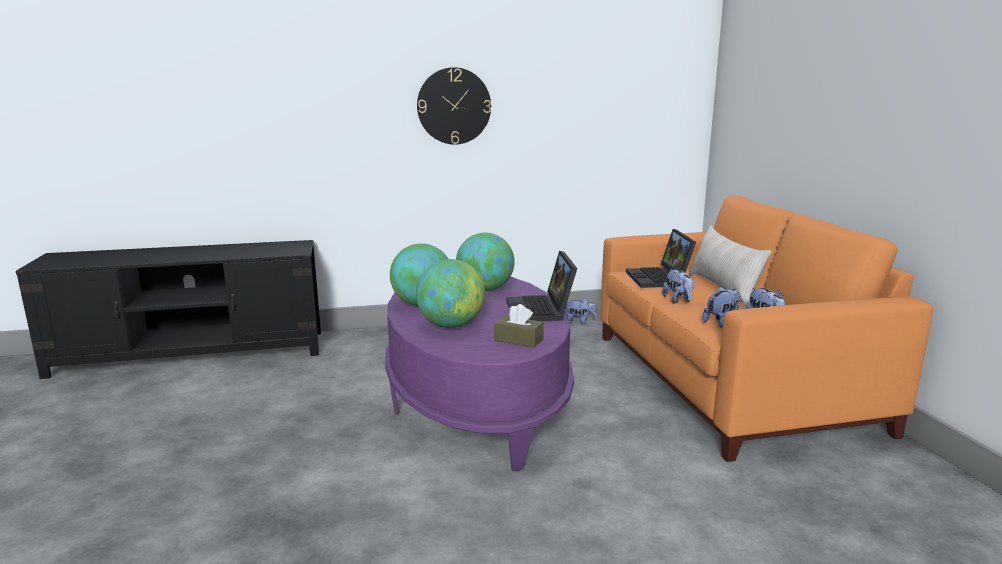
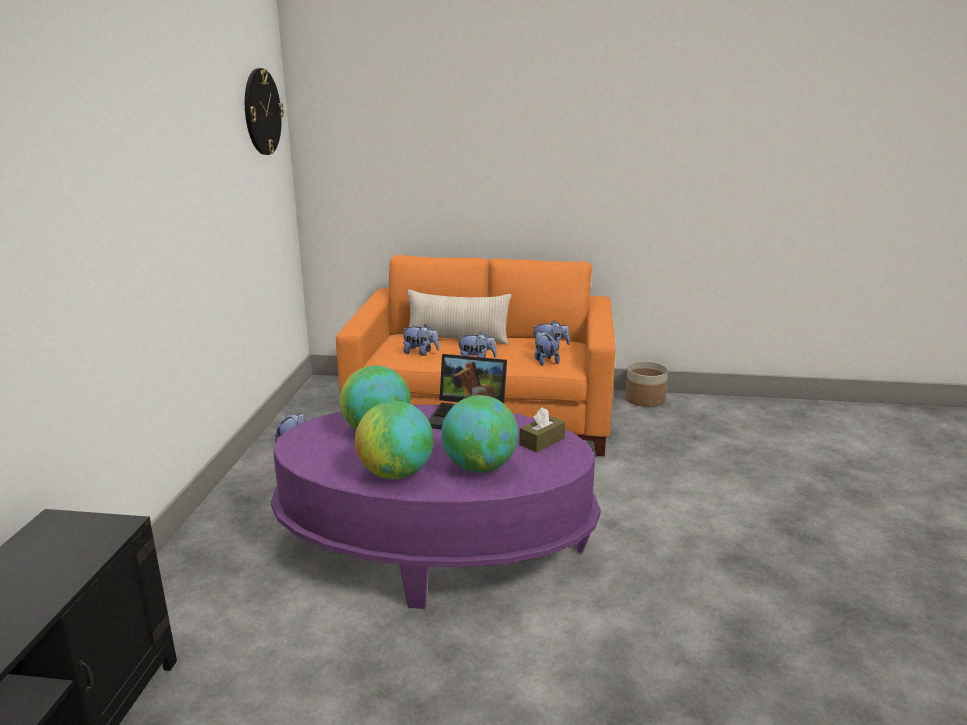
camera: 70 degrees left, 5 degrees up
(454, 106) = (141, 223): wall clock -> wall clock (262, 112)
(660, 279) = (420, 353): laptop -> plush toy
(934, 474) = (645, 399): none -> planter

